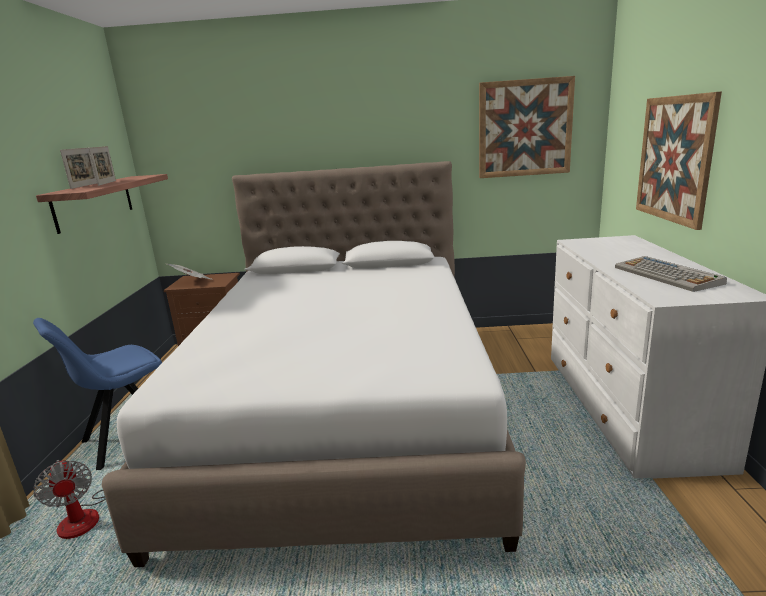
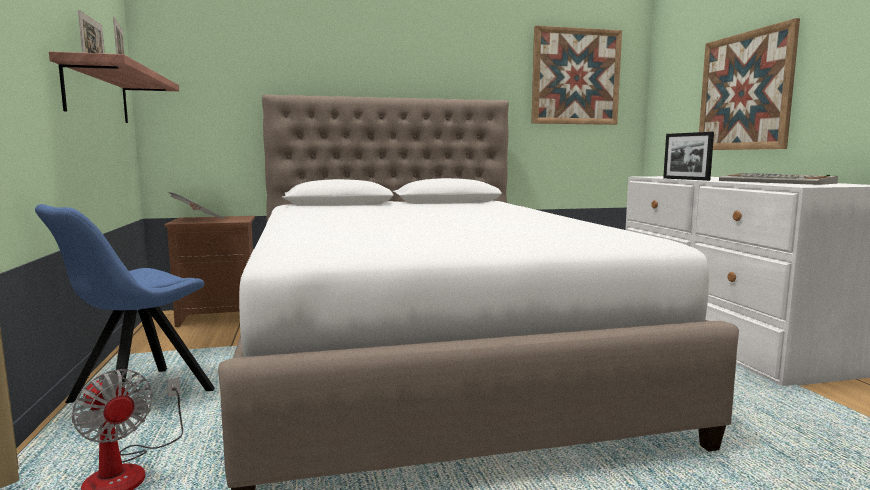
camera: 15 degrees left, 10 degrees down
(592, 258) = (685, 179): none -> picture frame

